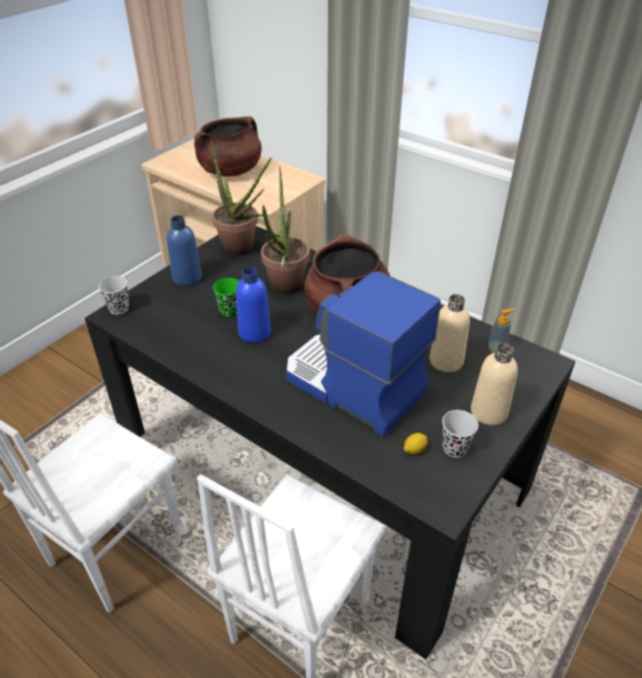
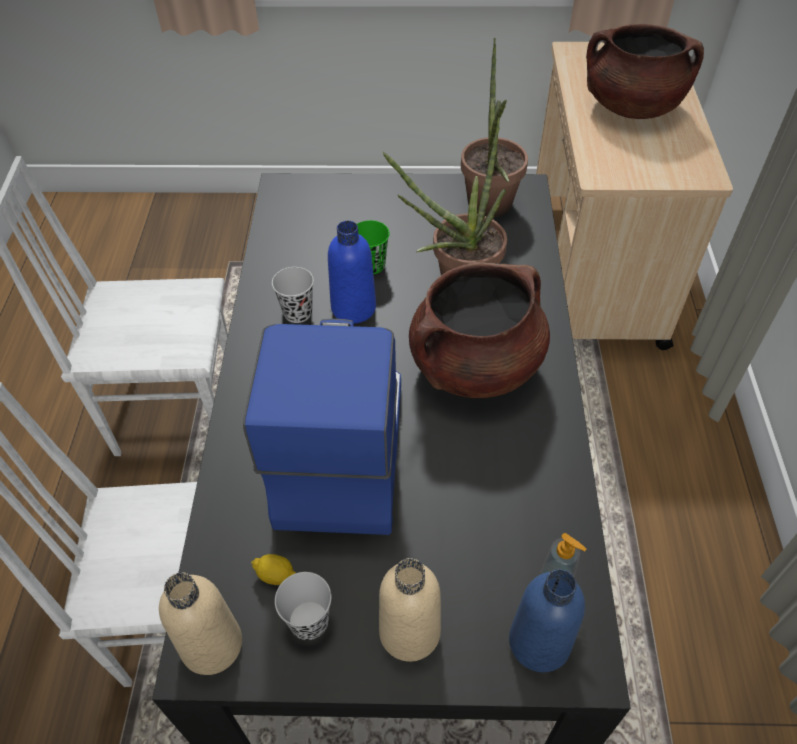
camera: 55 degrees right, 10 degrees up
(119, 308) = (295, 185): black cup -> black cup (297, 313)
(187, 278) = (392, 199): blue bottle -> blue bottle (539, 642)
(446, 361) = (472, 527): beige bottle -> beige bottle (212, 645)

